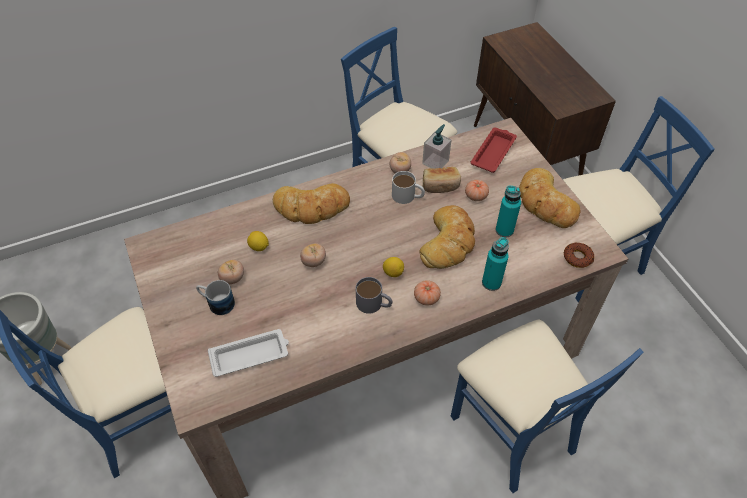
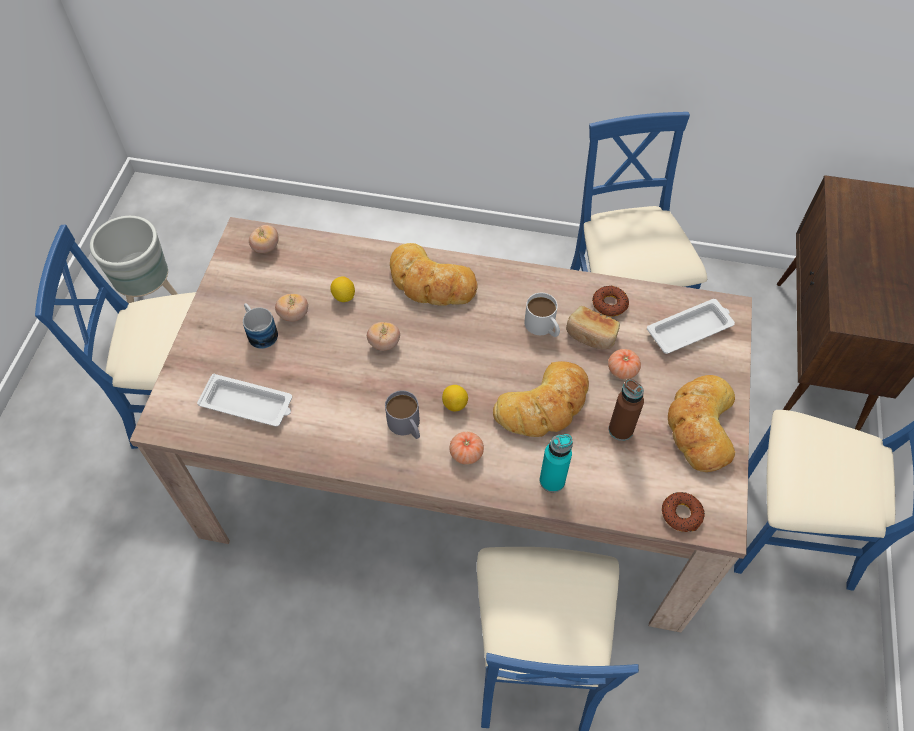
camera: 35 degrees right, 5 degrees up
(400, 170) = (560, 292): tomato -> tomato (266, 247)
(435, 162) = (609, 304): soap dispenser -> donut
(493, 152) = (690, 329): red tray -> white tray
(504, 230) = (620, 429): turquoise bottle -> brown bottle

